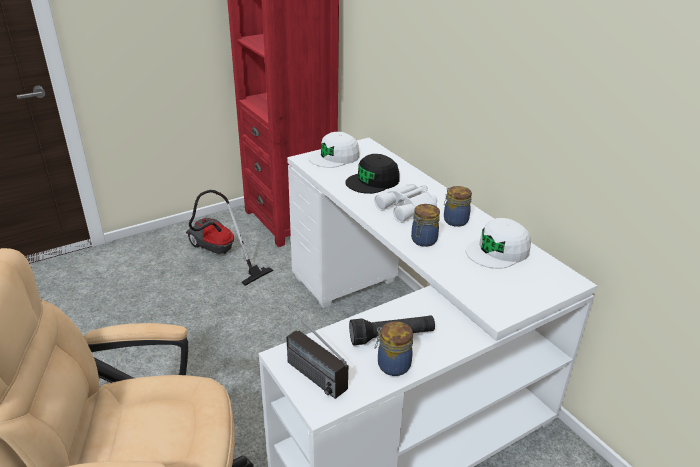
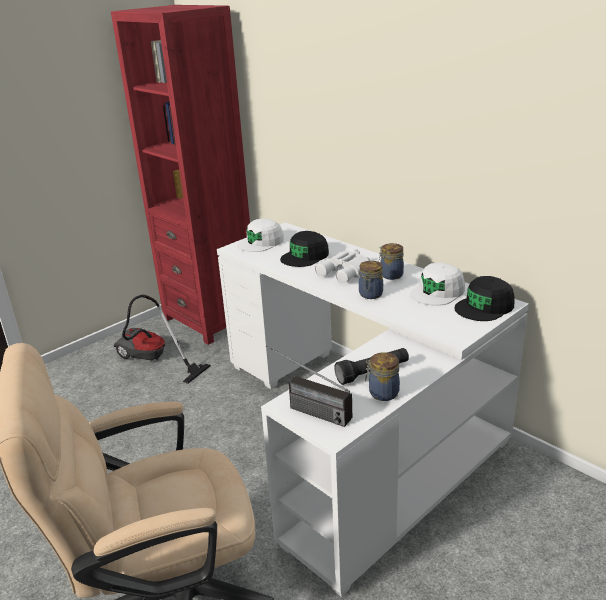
camera: 10 degrees left, 5 degrees down
(544, 280) = (485, 307): none -> black cap

